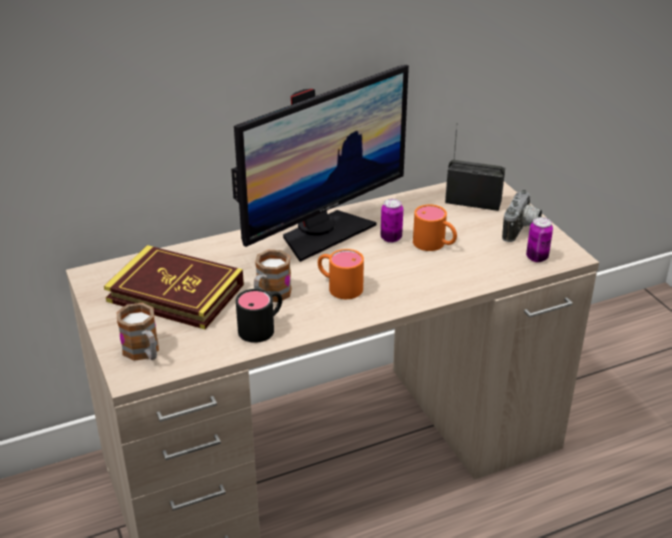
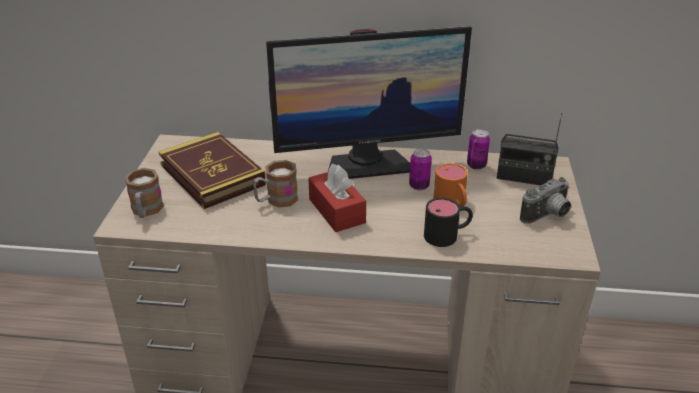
camera: 30 degrees right, 0 degrees up
(262, 327) = (246, 222): black mug -> black mug (447, 235)
(339, 286) = (337, 211): orange mug -> red tissue box
(473, 201) = (524, 177): radio -> radio turned 150 degrees clockwise
(537, 257) = (538, 245): can -> can (476, 165)

